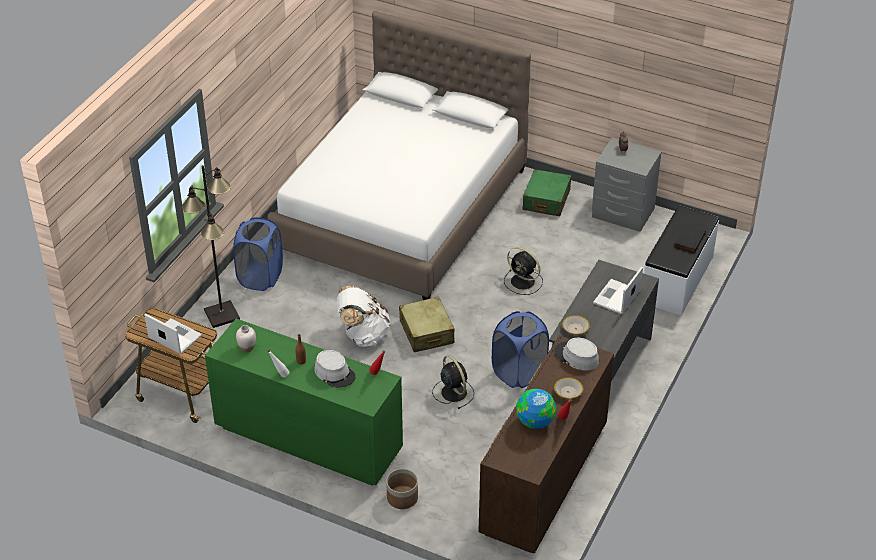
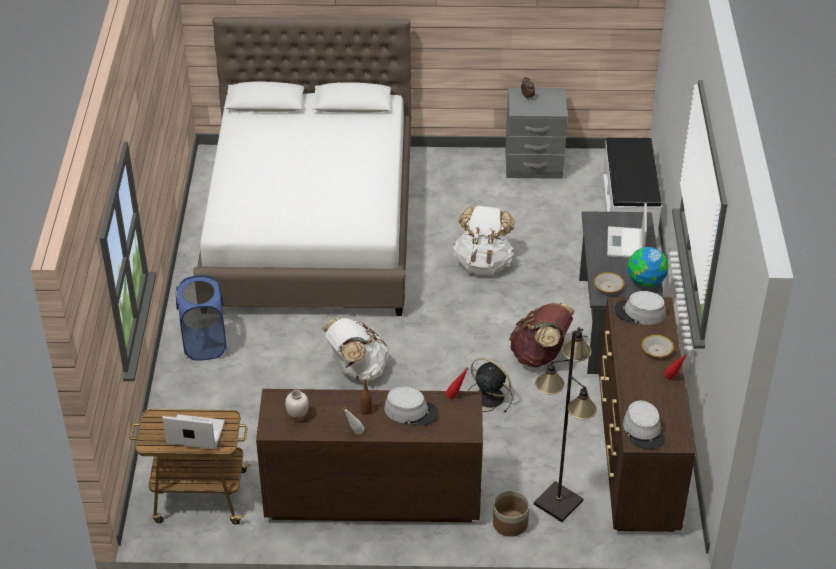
camera: 25 degrees left, 0 degrees up
(222, 315) = (189, 398): black floor lamp -> black floor lamp (559, 502)
(308, 439) = (372, 498): green dresser -> brown dresser
(426, 332) = (420, 345): beige suitcase -> none
(509, 452) = (644, 430): none -> grey hat
(519, 373) = (540, 355): blue laundry basket -> brown backpack
(523, 282) = (483, 263): black fan -> white backpack
(534, 422) = (646, 391): globe -> globe (645, 282)
(546, 200) = (450, 174): green suitcase -> none
(688, 239) = (639, 168): black book -> none

